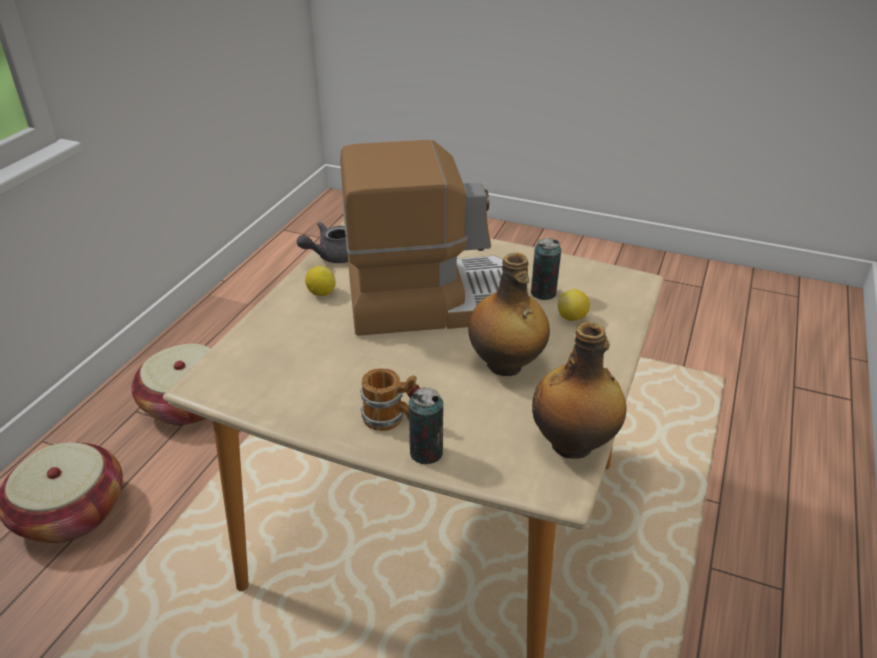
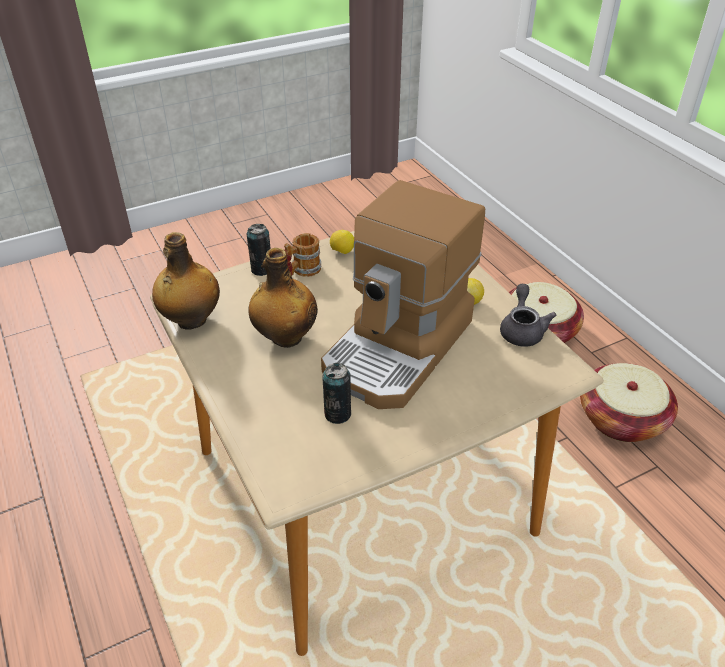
camera: 130 degrees right, 5 degrees up
(572, 317) = (289, 406): lemon -> lemon (342, 252)

